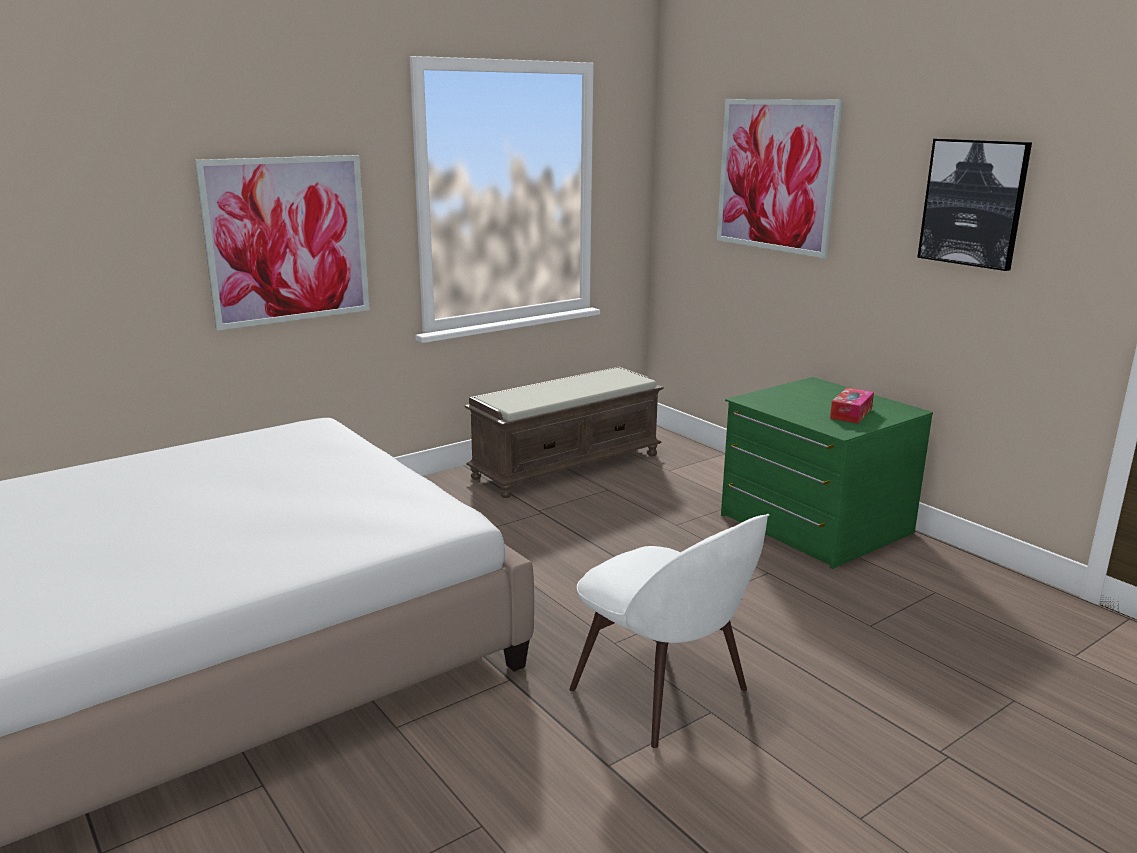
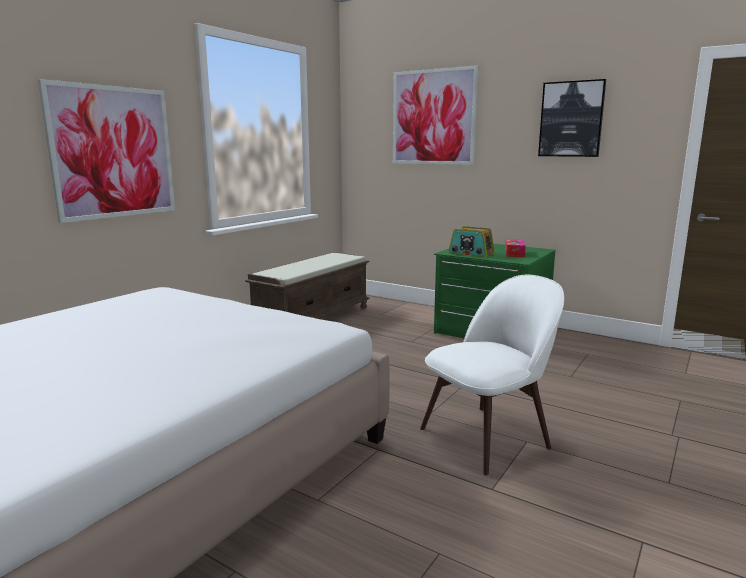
camera: 20 degrees left, 5 degrees down
(664, 693) = (488, 436): white chair -> white chair turned 60 degrees counterclockwise
(780, 406) = (471, 254): none -> radio

